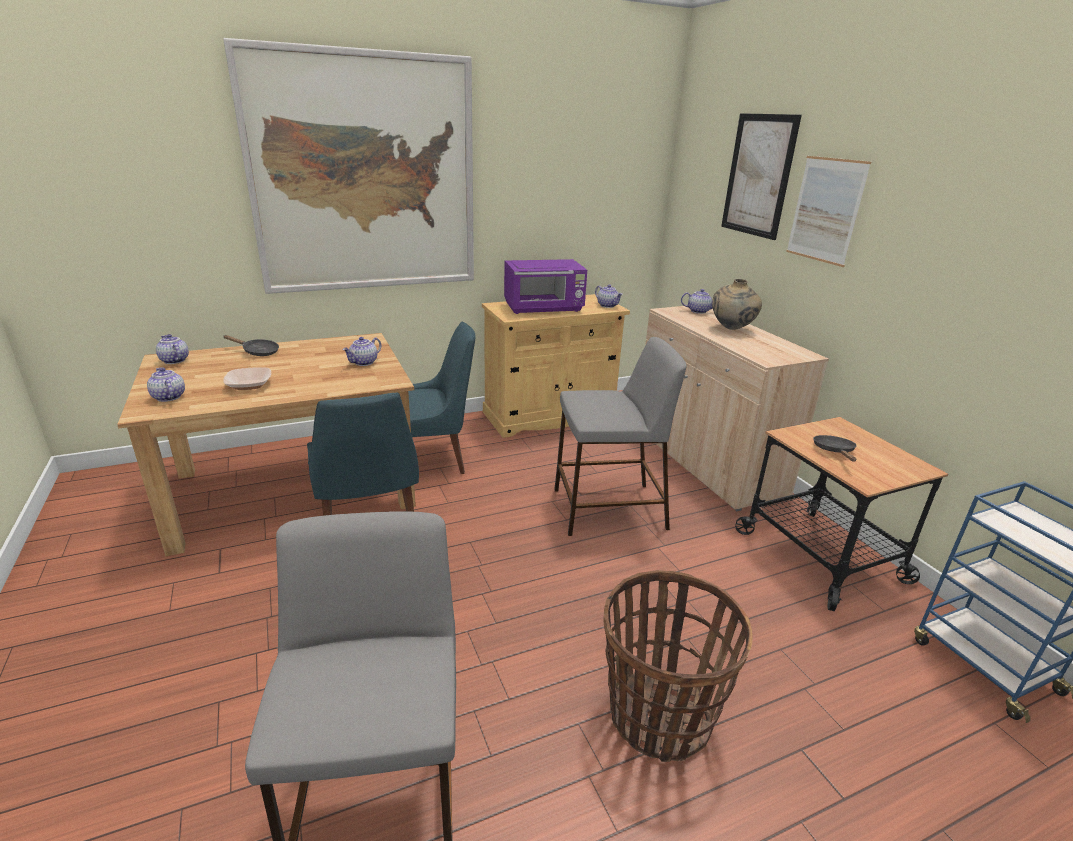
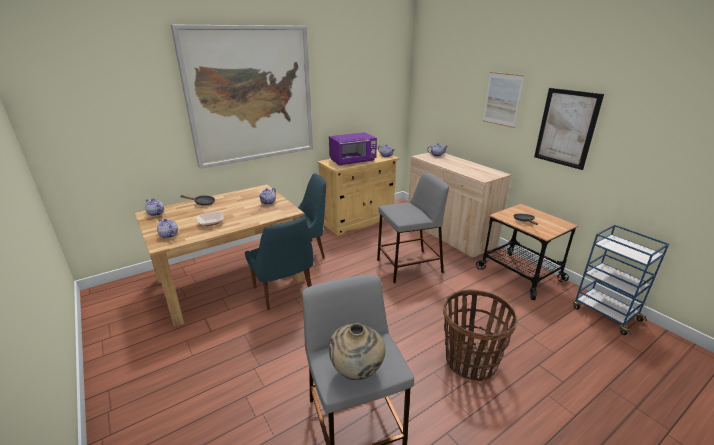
camera: 10 degrees left, 0 degrees up
(732, 329) = (458, 163): beige vase -> beige vase (357, 372)
(758, 175) = (463, 82): picture -> picture (566, 128)

